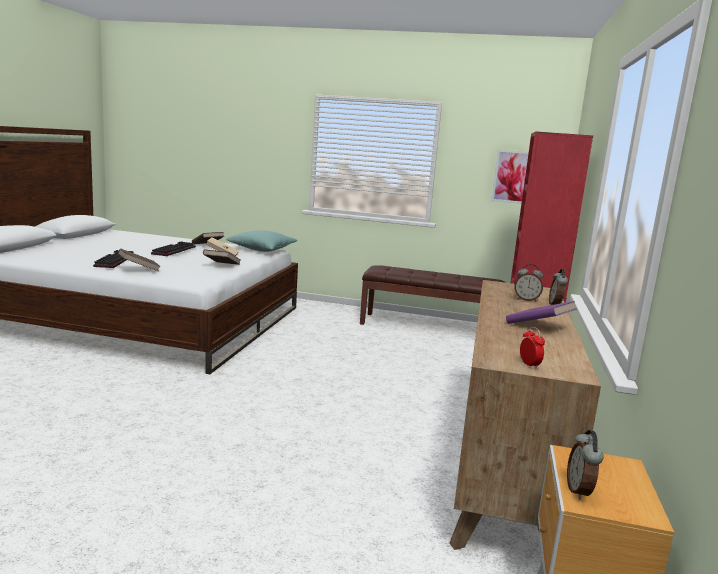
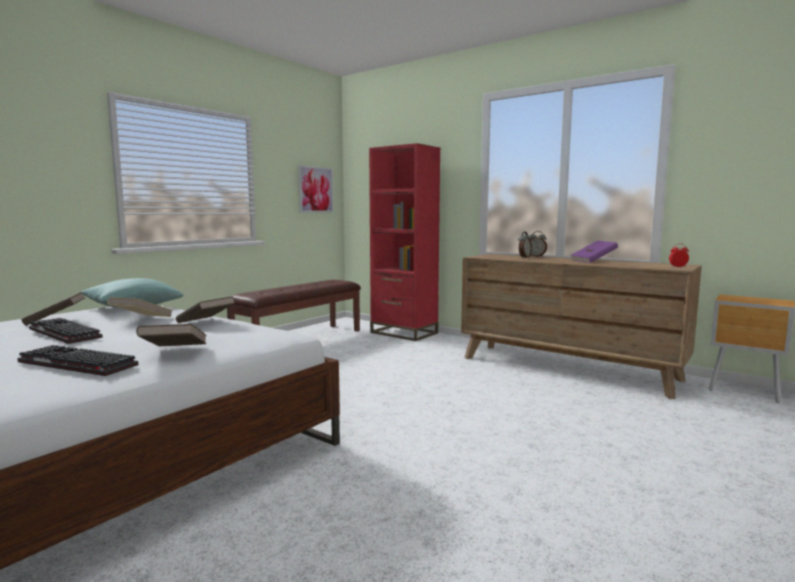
camera: 65 degrees left, 5 degrees down
(580, 491) = (770, 303): alarm clock -> none

